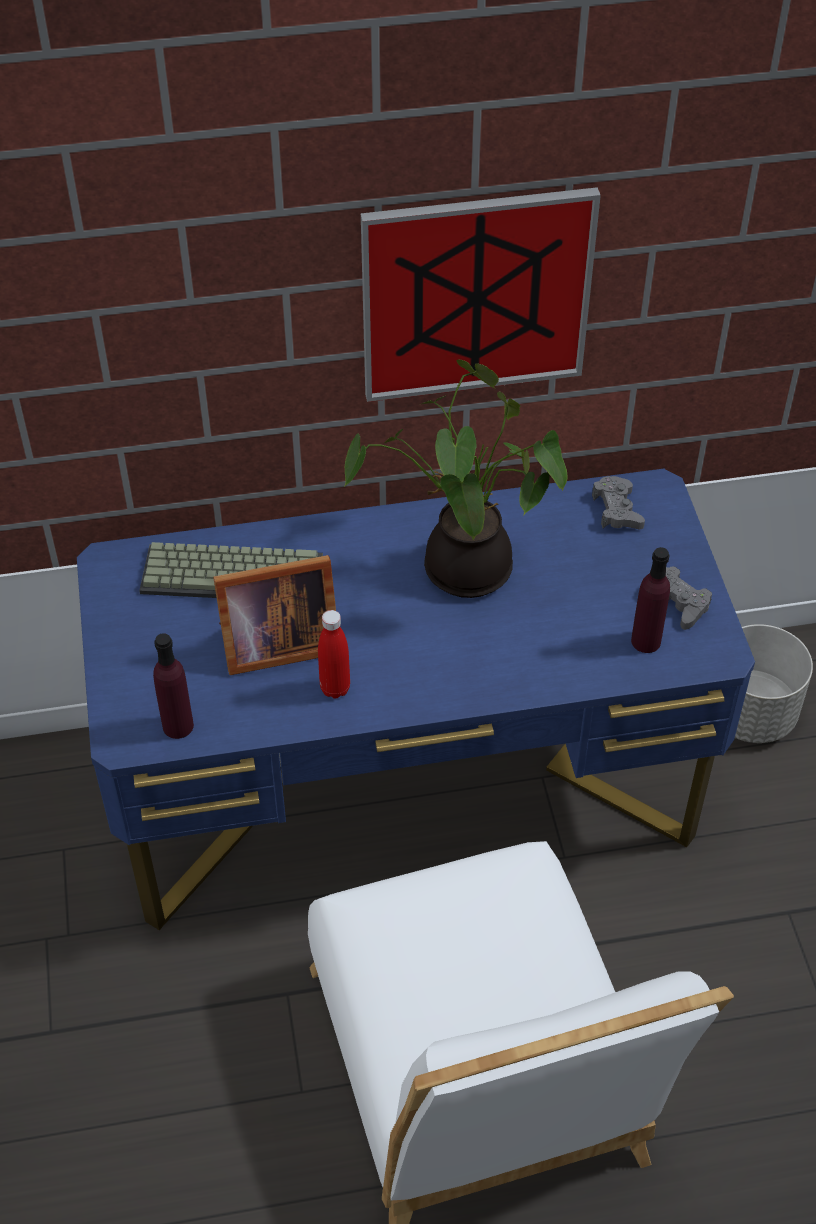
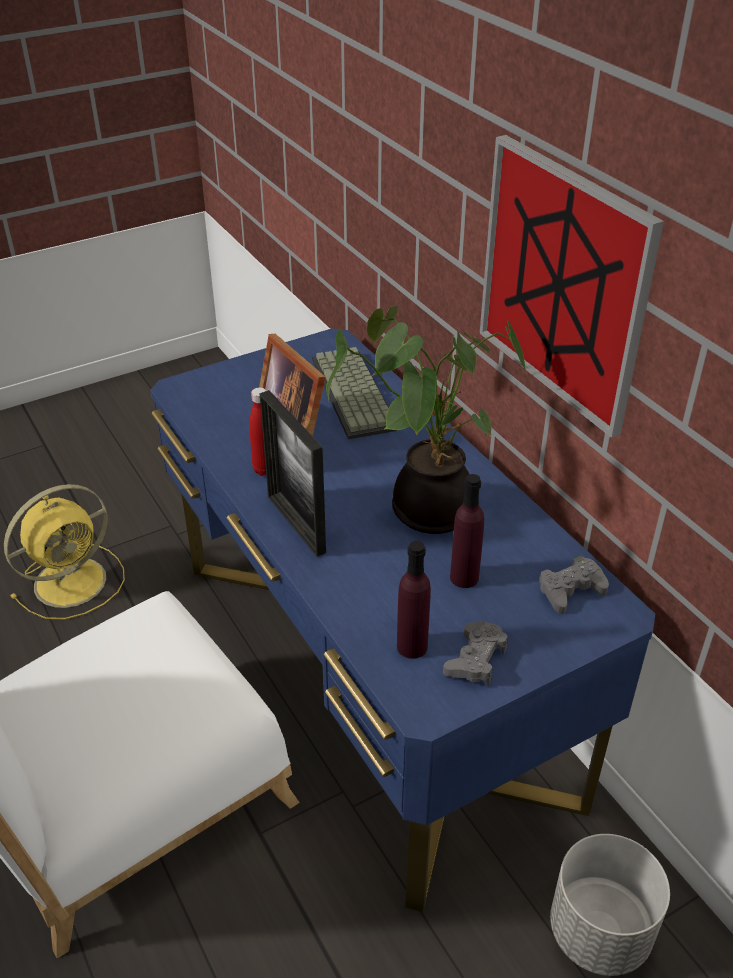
camera: 70 degrees right, 10 degrees down
(94, 1078) = (73, 580): none -> yellow fan
(178, 726) = (199, 407): purple bottle -> purple bottle (464, 577)
(440, 683) = (296, 524): none -> picture frame

